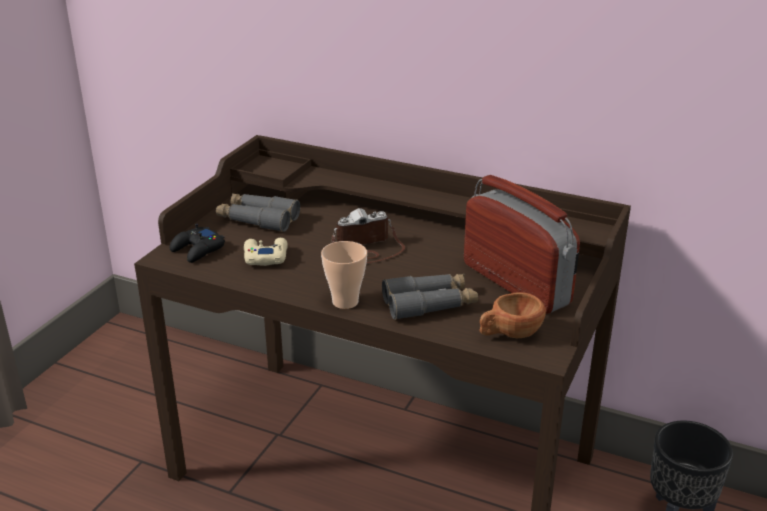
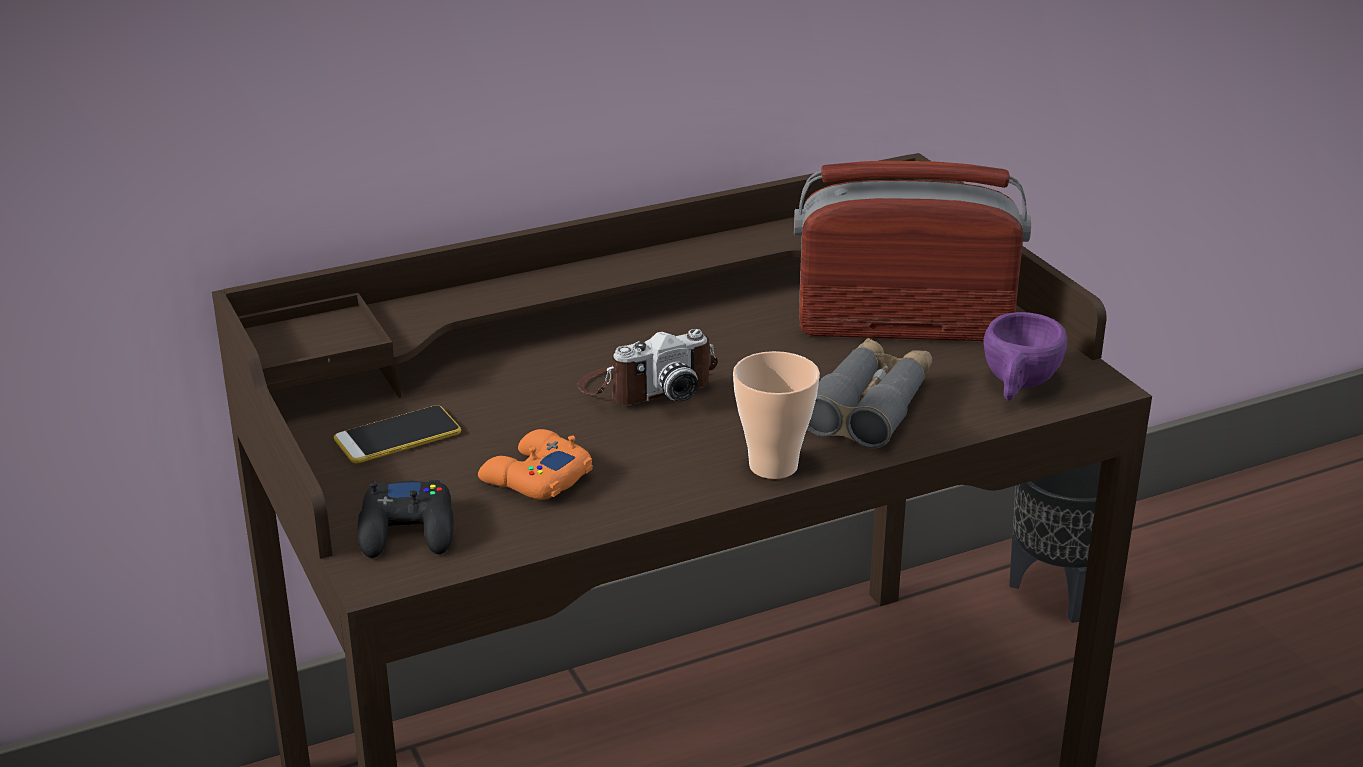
camera: 50 degrees left, 0 degrees up
(258, 219) = (398, 436): grey binoculars -> phone
(265, 257) = (535, 478): beige game controller -> orange game controller
(368, 249) = (648, 385): camera -> camera turned 135 degrees counterclockwise
(509, 334) = (1018, 386): brown cup -> purple cup

